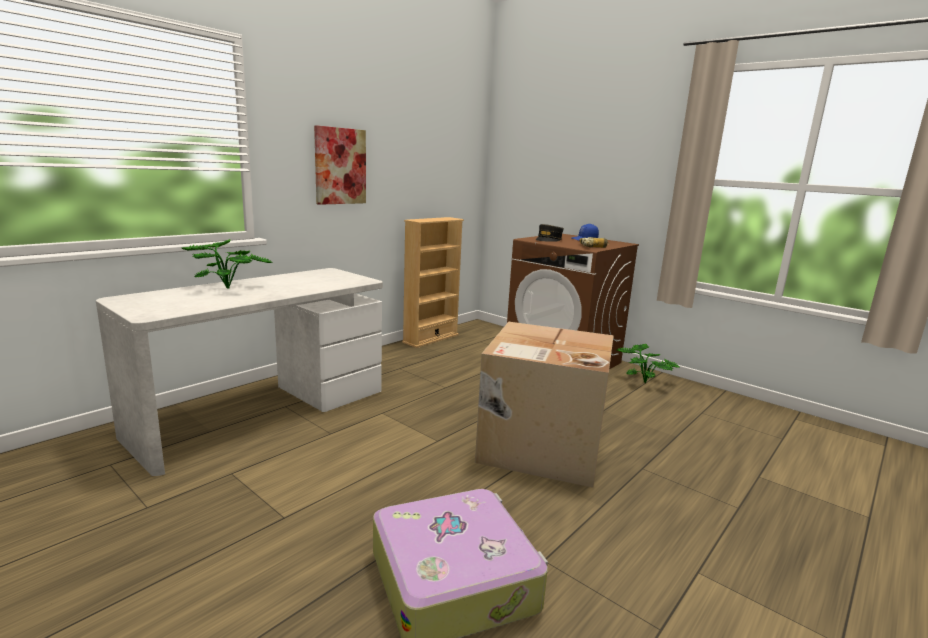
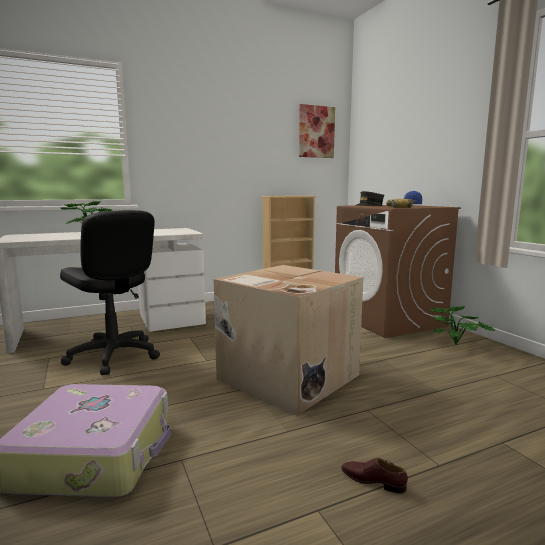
camera: 25 degrees right, 5 degrees down
(318, 454) = (113, 356): none -> black office chair
(340, 166) = (203, 153): picture -> picture (316, 132)
(709, 534) = (373, 481): none -> brown shoe

